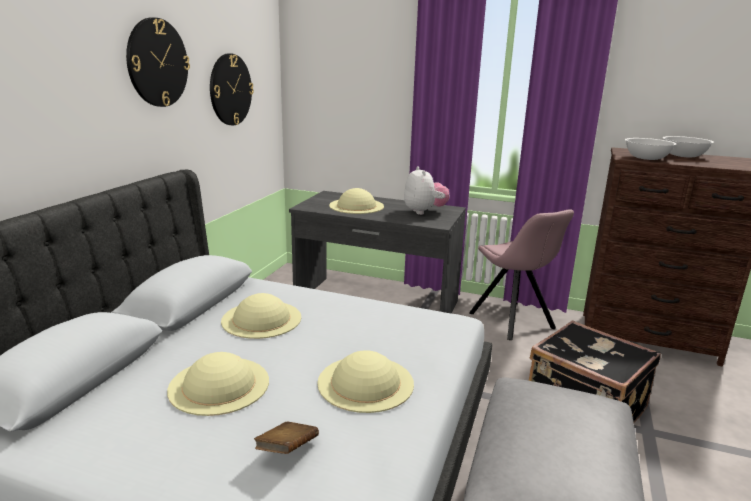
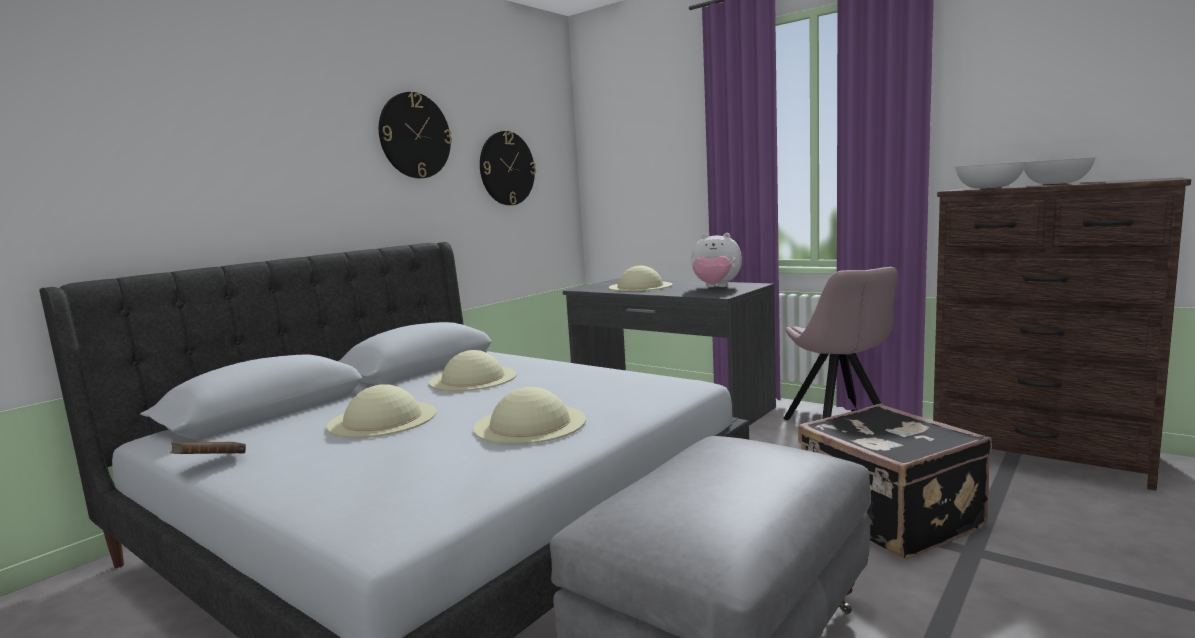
camera: 20 degrees right, 10 degrees down
(287, 450) = (395, 462): brown book -> brown book (211, 463)
(424, 212) = (715, 287): plush toy -> plush toy turned 105 degrees clockwise

